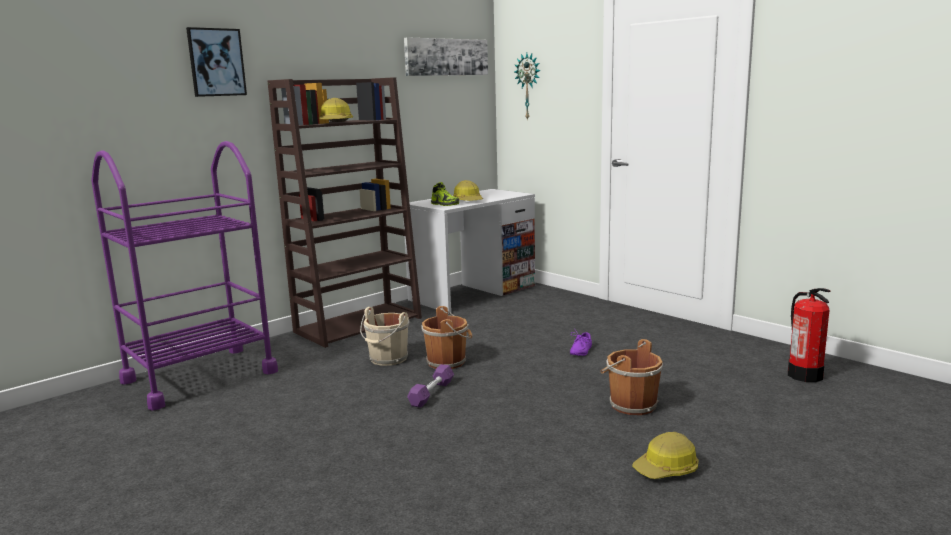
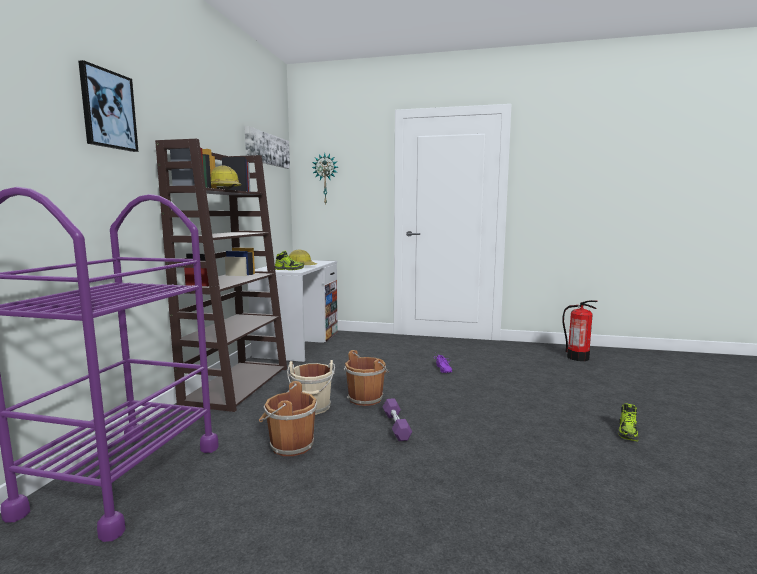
camera: 35 degrees left, 5 degrees down
(630, 405) = (534, 397): brown bucket -> brown bucket (289, 445)
(666, 469) = (628, 433): hard hat -> shoe

